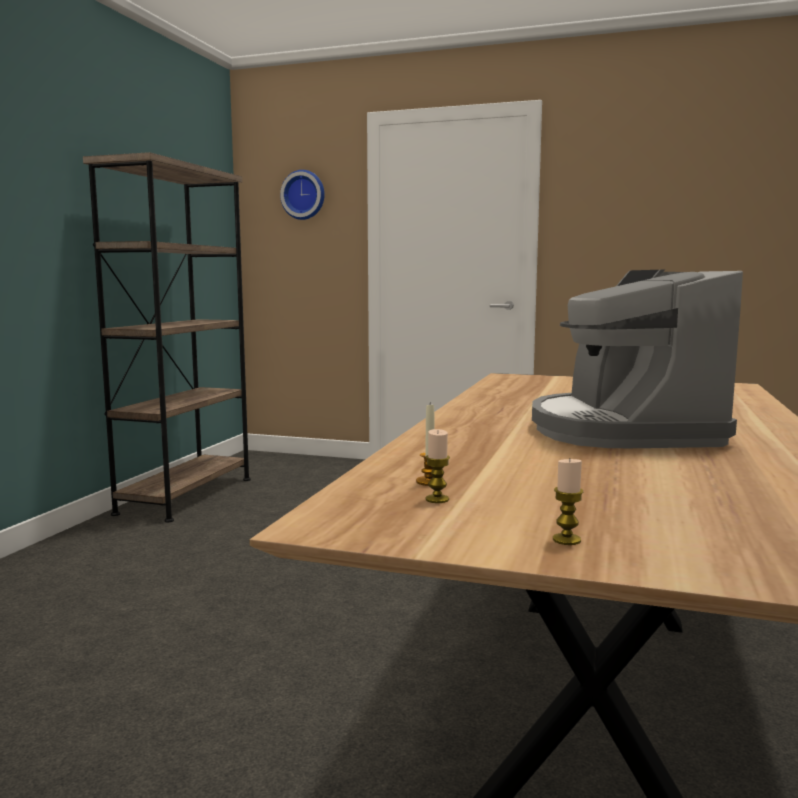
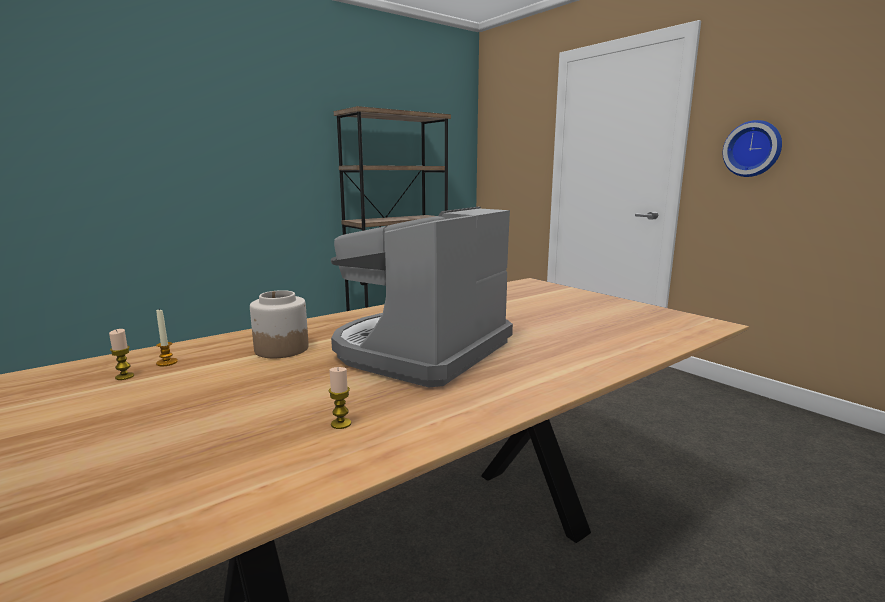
camera: 35 degrees right, 5 degrees up
(304, 195) = (516, 123): wall clock -> wall clock (753, 149)
(499, 451) = (281, 349): none -> jar
(566, 540) = (61, 429): candle -> candle (341, 424)

